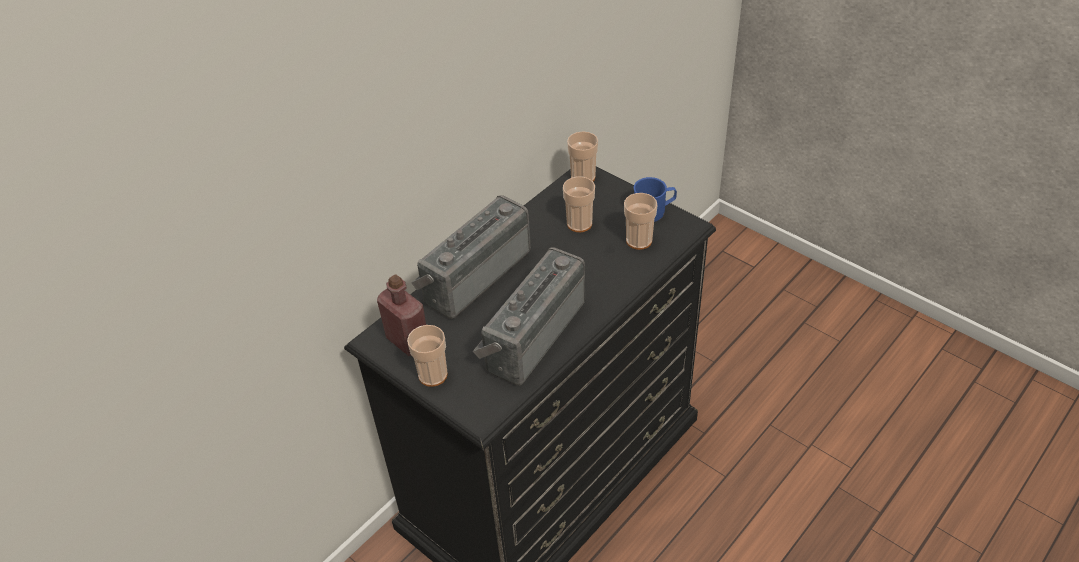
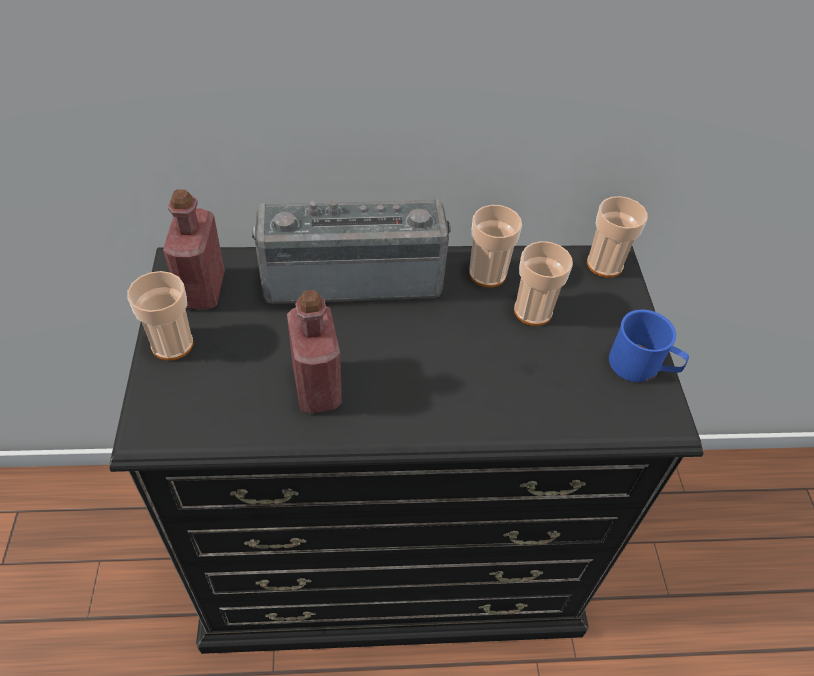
camera: 40 degrees right, 5 degrees up
(531, 333) = (317, 387): radio -> red bottle
(639, 240) = (576, 386): cup -> cup (487, 274)

